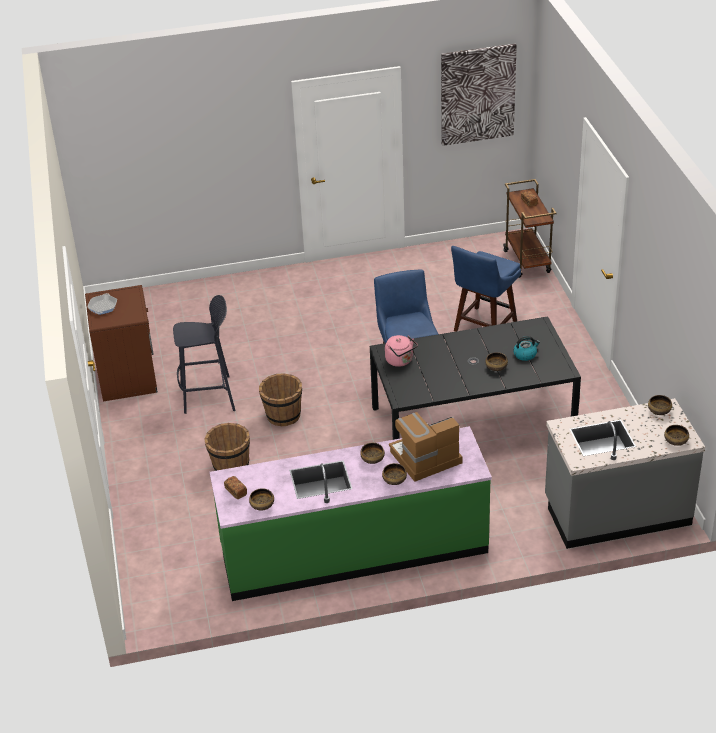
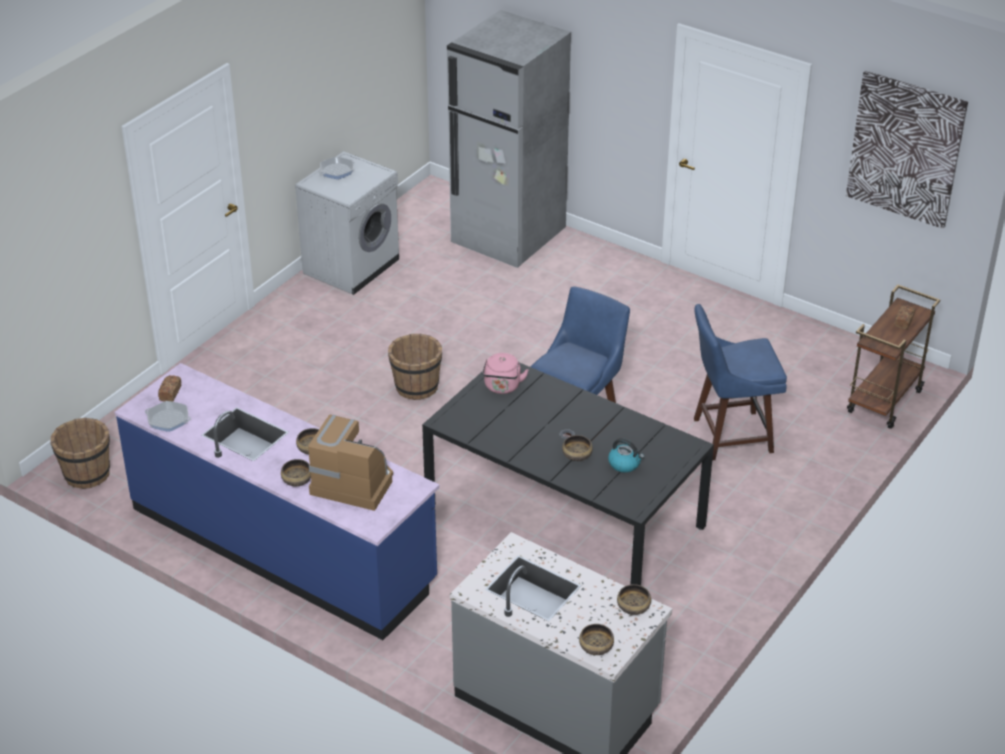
camera: 45 degrees right, 0 degrees up
(129, 377) = (353, 267): brown washing machine -> white washing machine
(194, 300) = (509, 234): none -> grey fridge
(209, 396) = (386, 327): grey stool -> none
(230, 467) = (307, 399): brown bucket -> brown bucket (87, 474)
(262, 505) = (168, 419): bowl -> frying pan
(353, 550) = (283, 545): green counter -> blue counter

